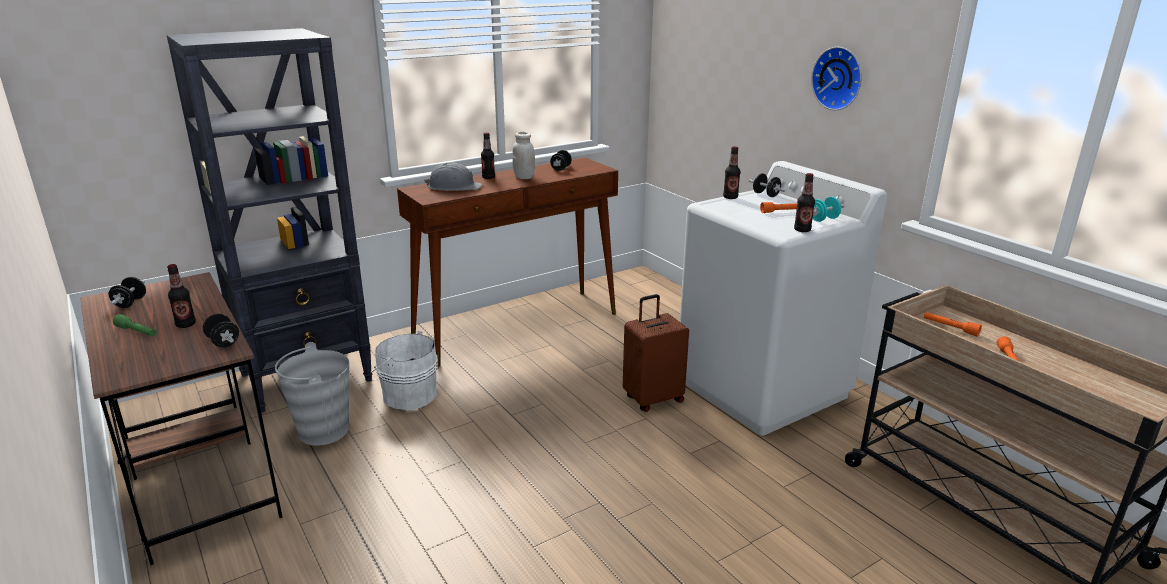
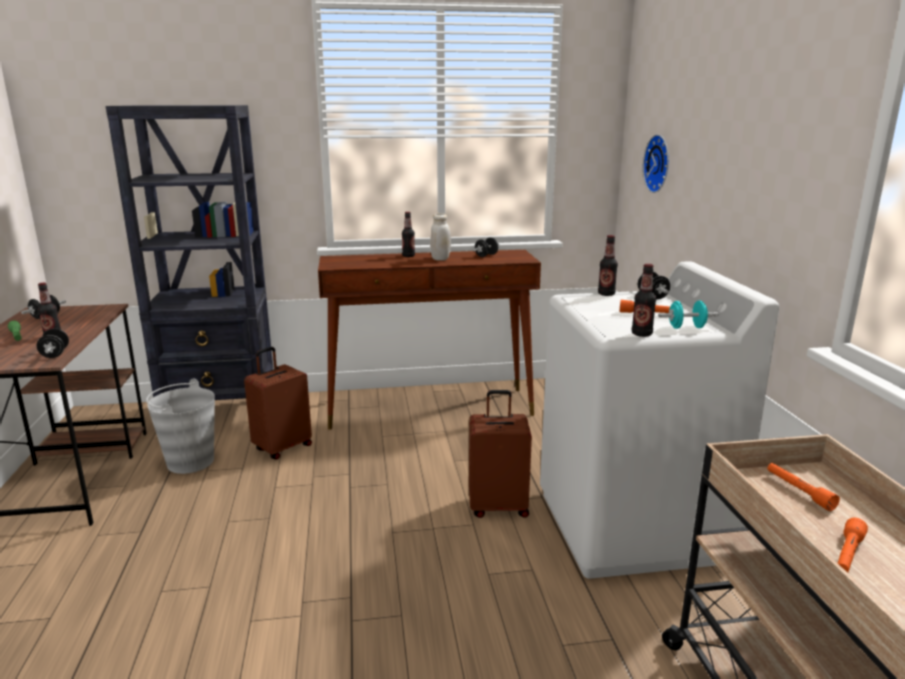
camera: 25 degrees right, 5 degrees down
(408, 394) = (282, 447): white bucket -> brown suitcase
(454, 187) = (367, 260): grey hard hat -> none
(839, 78) = (764, 165): wall clock -> wall clock (659, 163)

